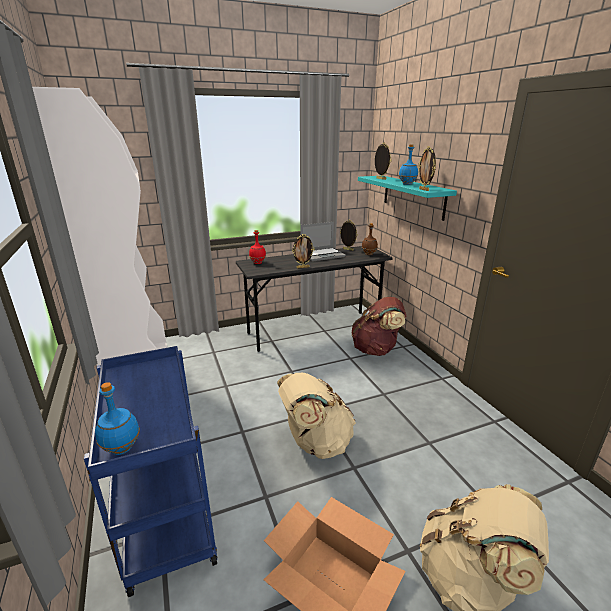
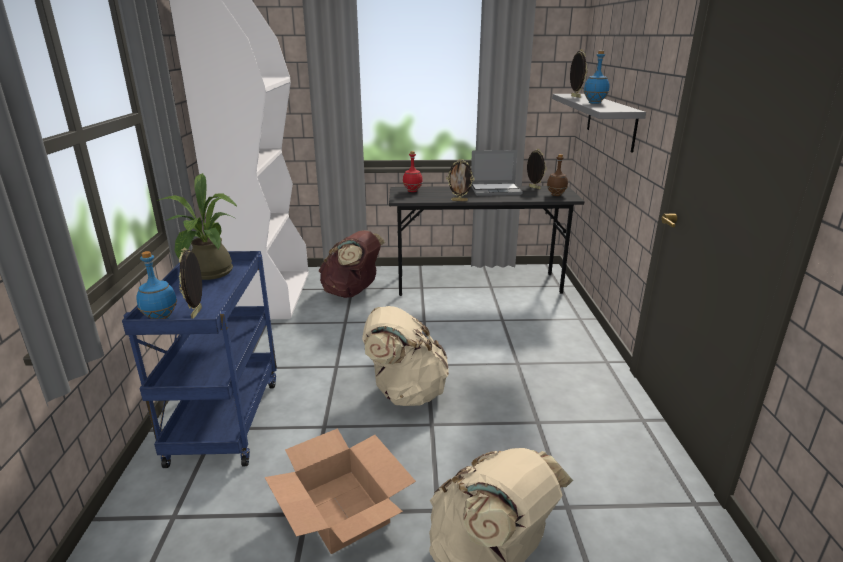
camera: 20 degrees right, 0 degrees up
(136, 381) = (209, 275): none -> potted plant
(376, 350) = (542, 317): brown backpack -> brown backpack (352, 292)
(413, 196) = (610, 120): turquoise shelf -> grey shelf
(424, 190) = (601, 109): picture frame -> picture frame (197, 313)

